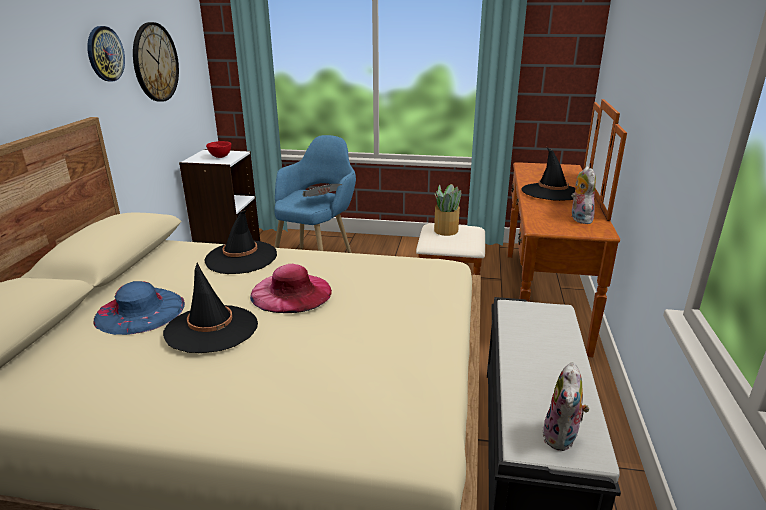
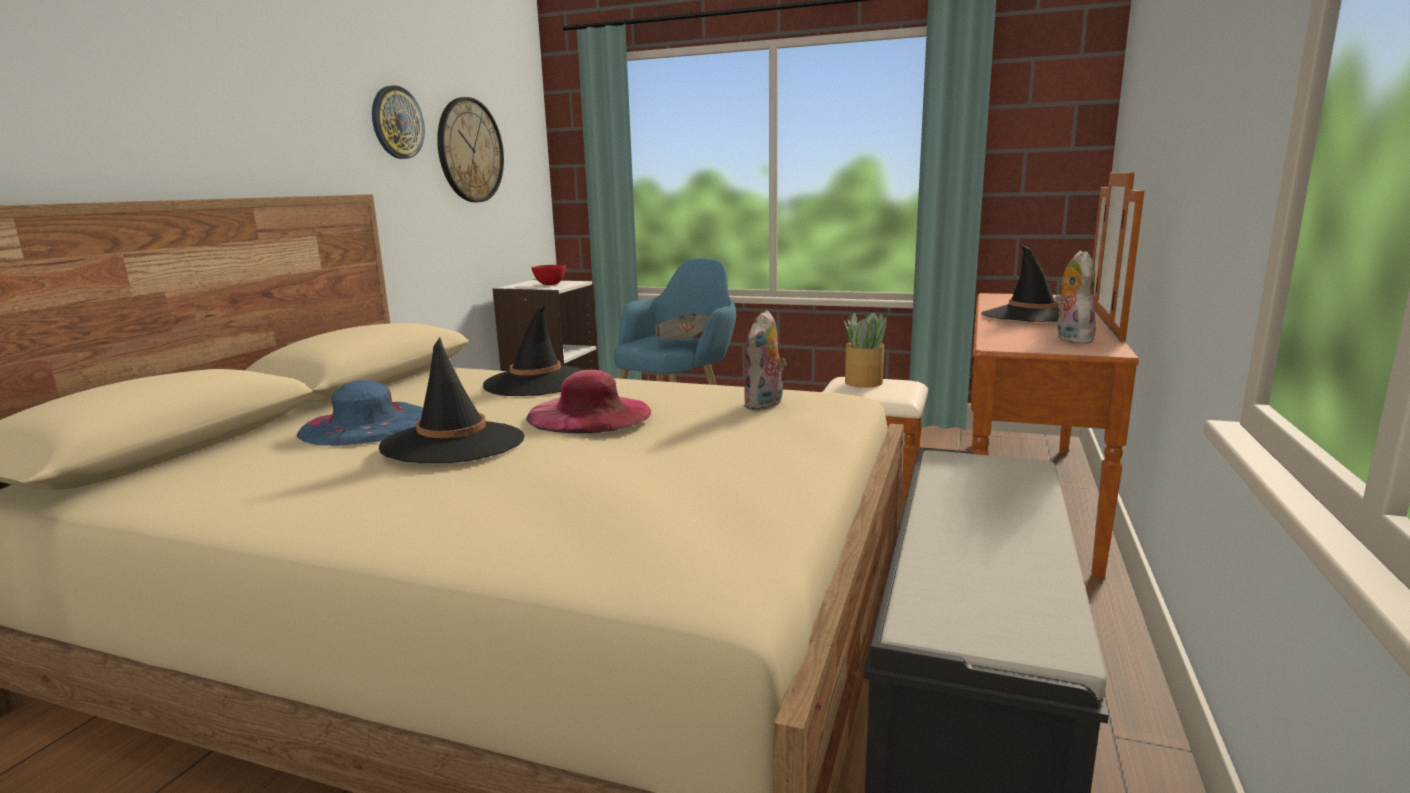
camera: 10 degrees right, 10 degrees down
(562, 438) = (999, 619): plush toy -> plush toy (765, 405)

